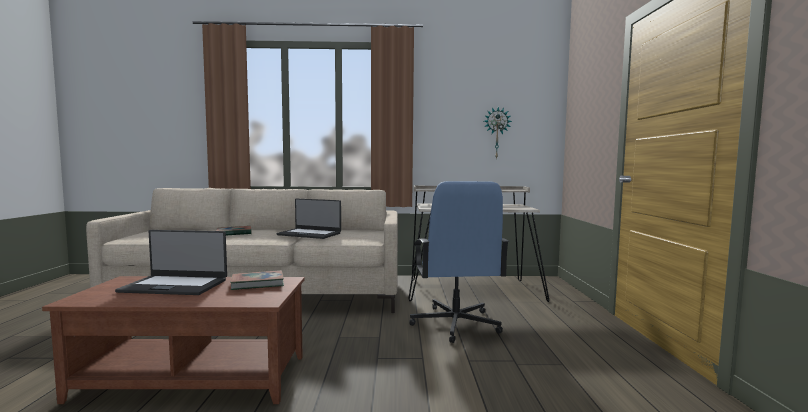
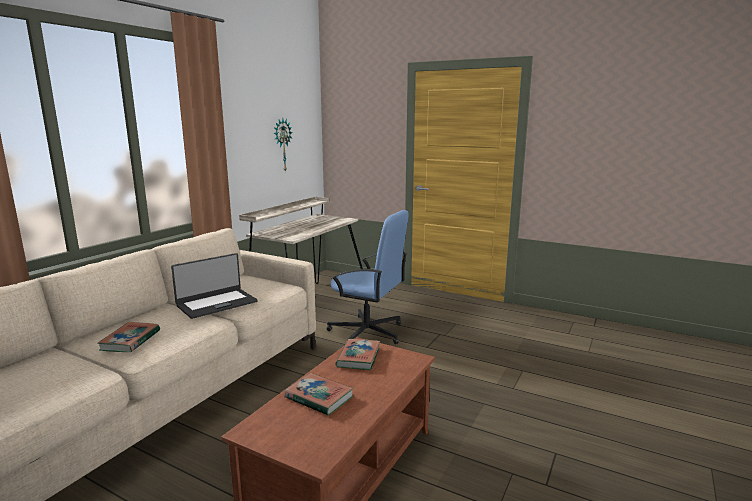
camera: 60 degrees left, 10 degrees up
(175, 285) = (319, 397): laptop -> book

